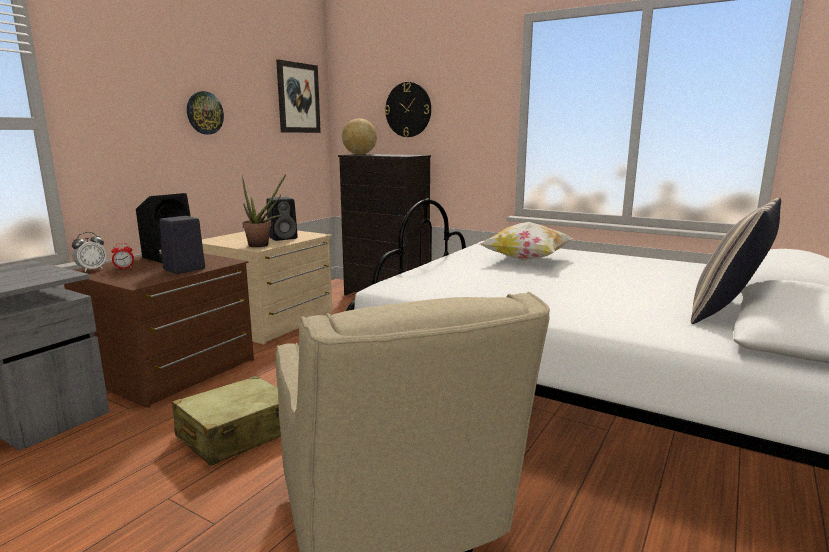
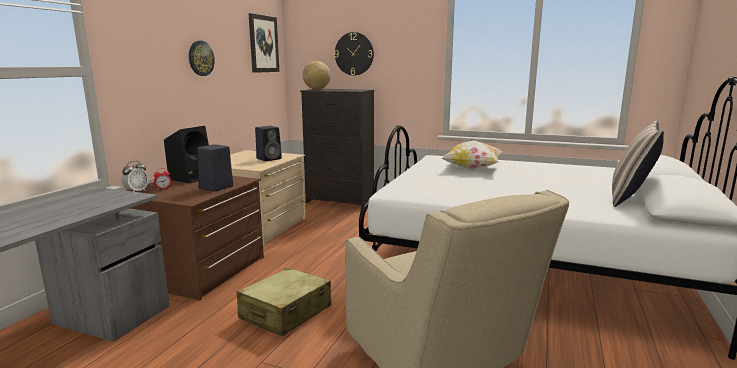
camera: 10 degrees left, 0 degrees up
(262, 245) = (259, 165): potted plant -> none

